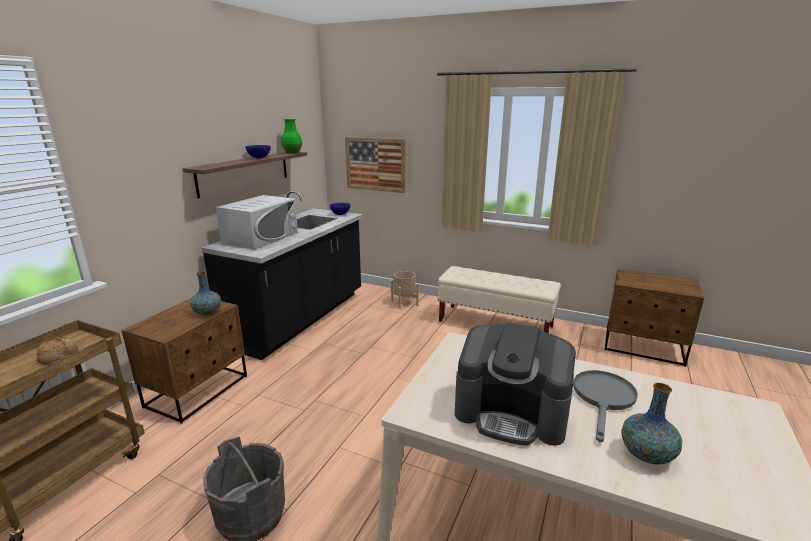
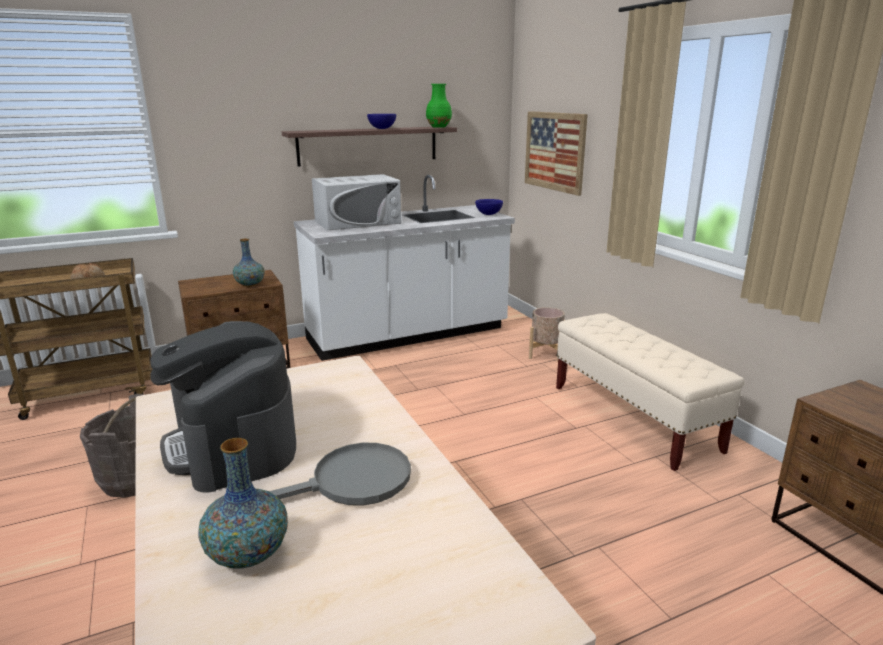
camera: 40 degrees right, 0 degrees up
(300, 319) = (408, 335): black counter -> white counter

